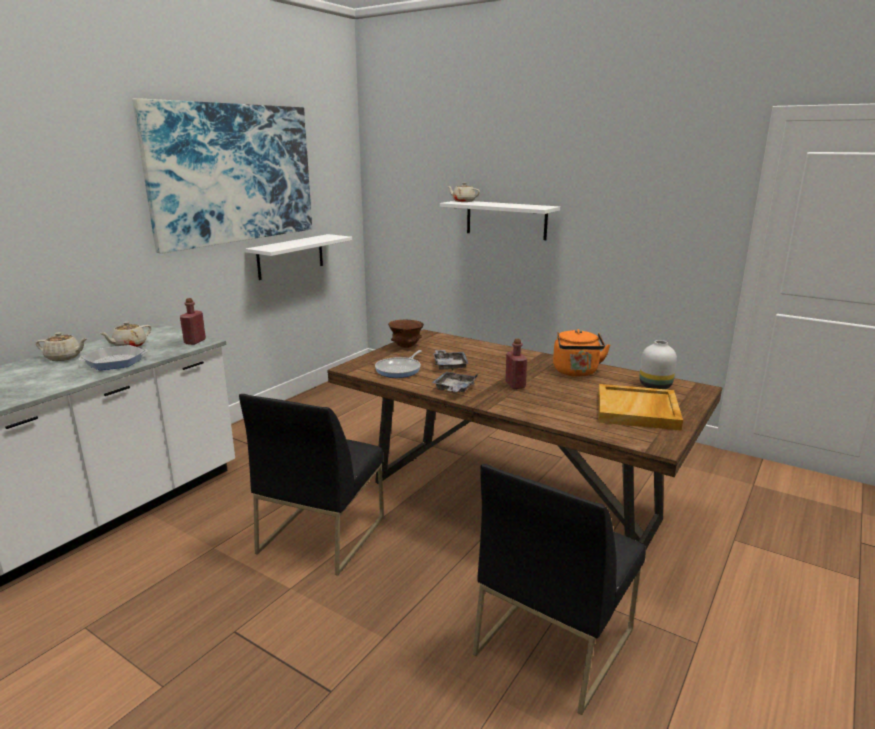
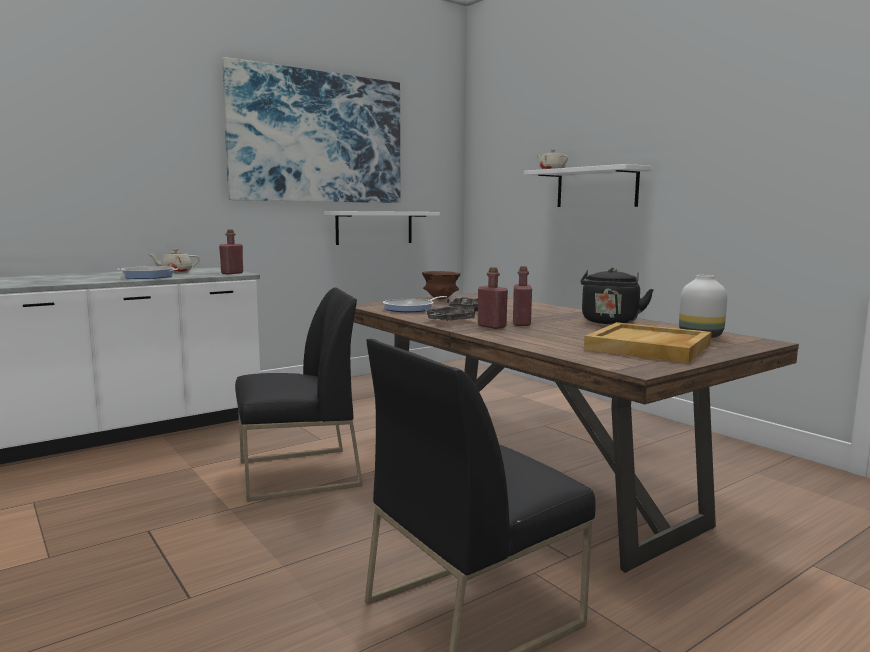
camera: 20 degrees right, 10 degrees down
(64, 357) = (115, 273): beige teapot -> none
(321, 534) = (298, 474): black chair -> black chair turned 150 degrees counterclockwise
(497, 393) = (491, 326): none -> red bottle
(576, 372) = (610, 322): orange kettle -> black kettle

